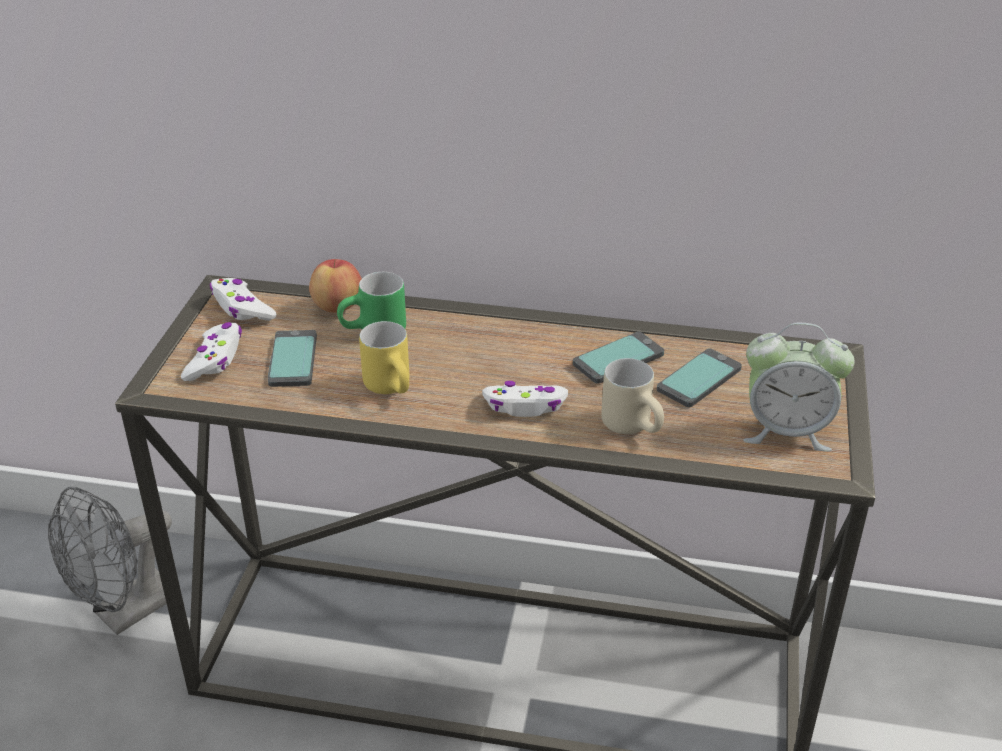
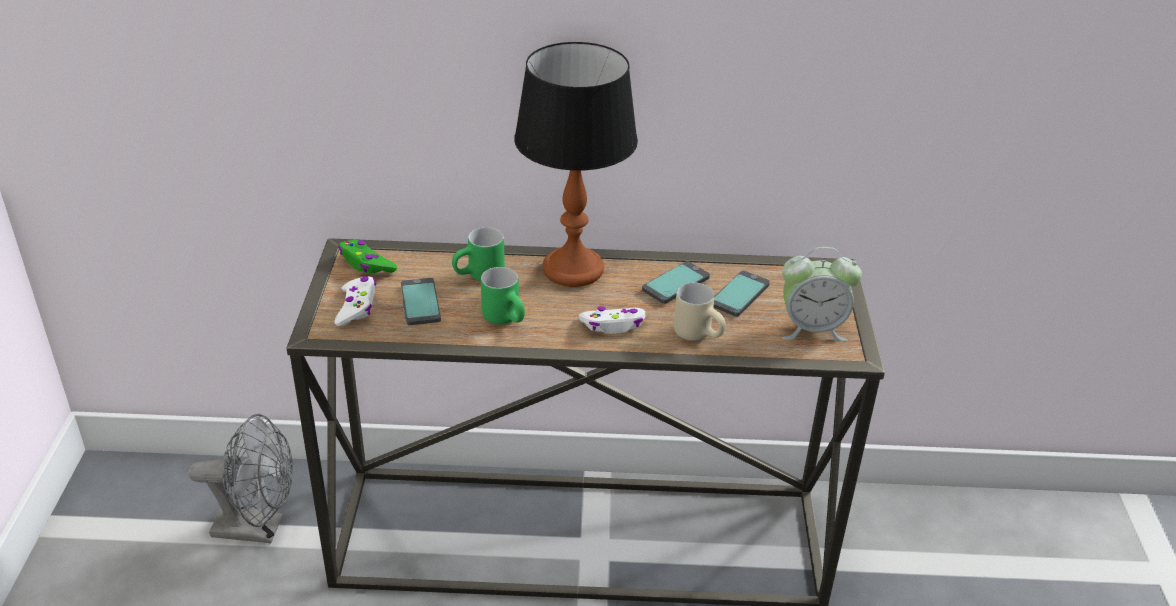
camera: 10 degrees left, 0 degrees up
(126, 613) = (258, 528): grey fan -> grey fan turned 120 degrees counterclockwise
(242, 308) = (366, 264): white game controller -> green game controller
(337, 306) = (444, 257): apple -> none
(394, 388) = (507, 319): yellow mug -> green mug
(493, 332) = (574, 269): none -> table lamp

